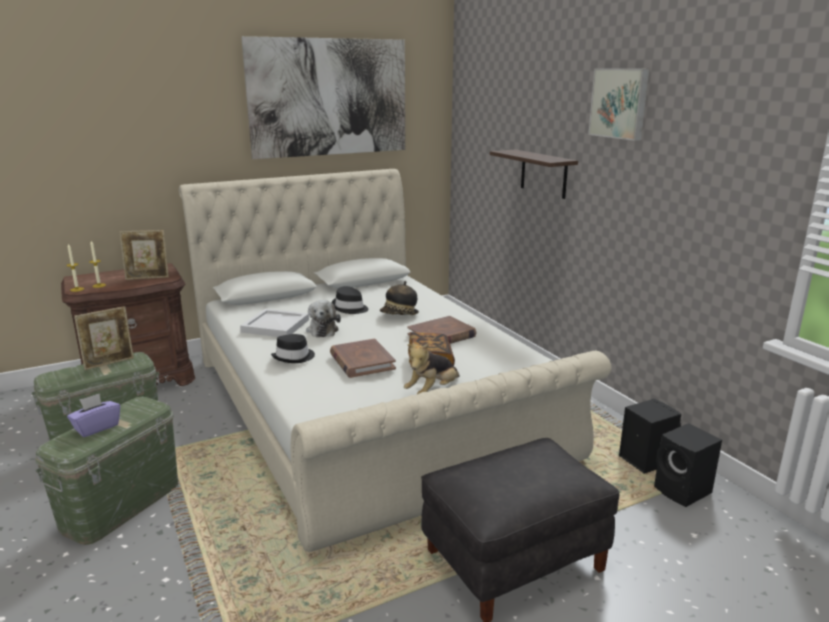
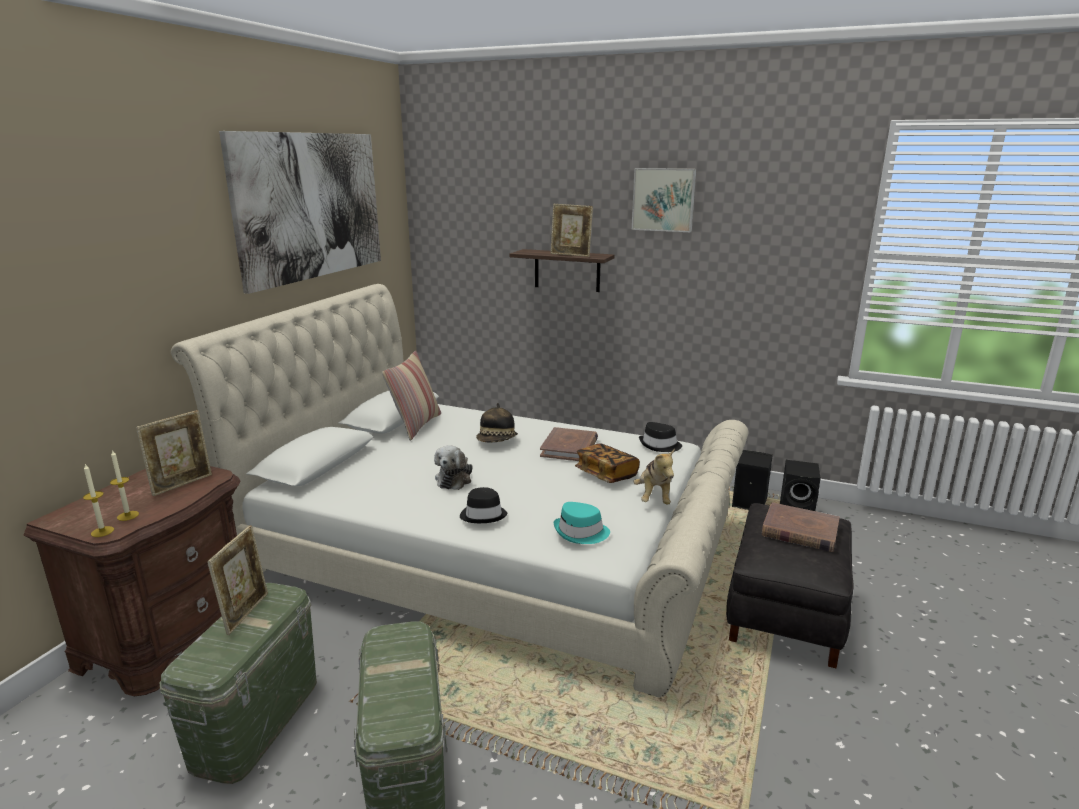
camera: 40 degrees left, 0 degrees up
(96, 427) = (392, 684): purple tissue box -> none
(276, 325) = (397, 491): white tray -> none
(322, 330) = (454, 479): plush toy -> plush toy turned 60 degrees clockwise
(325, 391) = (581, 533): none -> turquoise hat
(350, 308) = (435, 449): black hat -> black hat (660, 445)
(361, 361) = (556, 494): brown book -> brown book (799, 531)
(368, 289) = (416, 425): none -> pillow
(533, 157) = (570, 255): none -> picture frame

